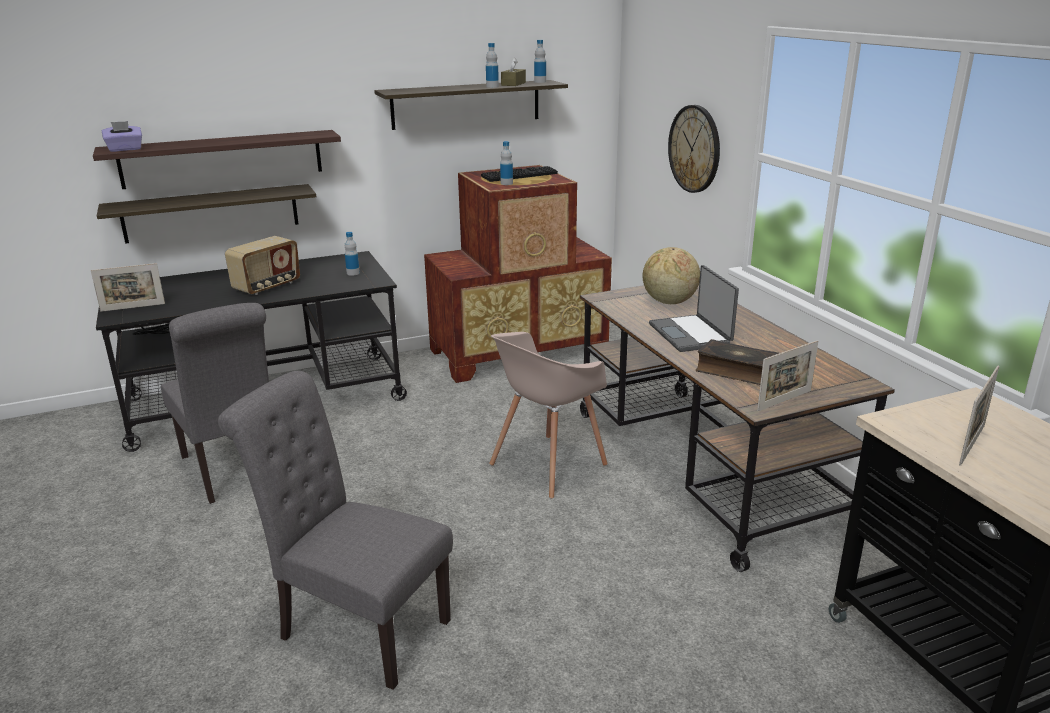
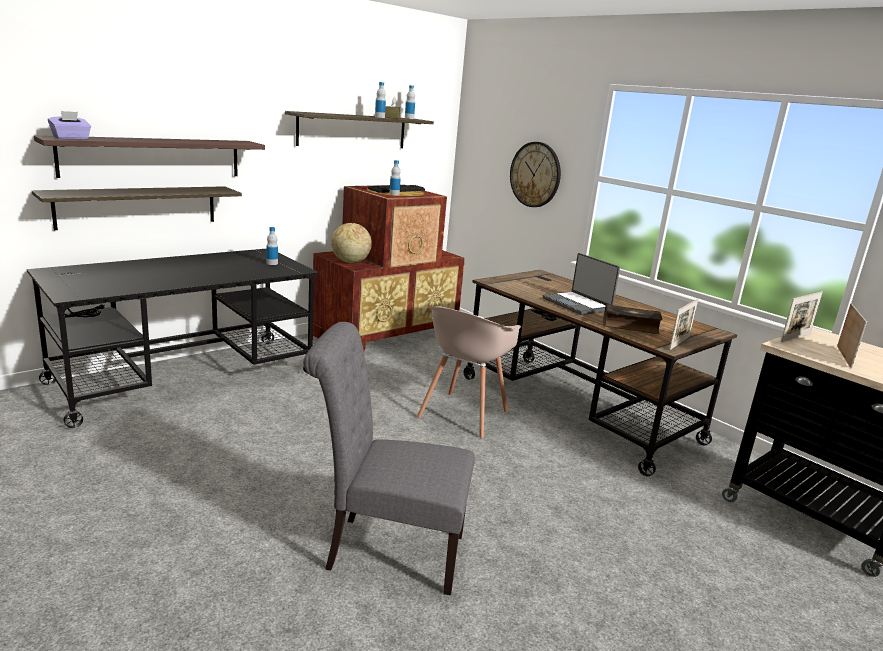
camera: 20 degrees left, 5 degrees down
(133, 307) = (80, 287): picture frame -> picture frame (795, 337)
(234, 472) = (192, 438): grey chair -> none
(267, 286) = (202, 272): radio -> none
(669, 302) = (541, 284): globe -> globe (350, 262)

